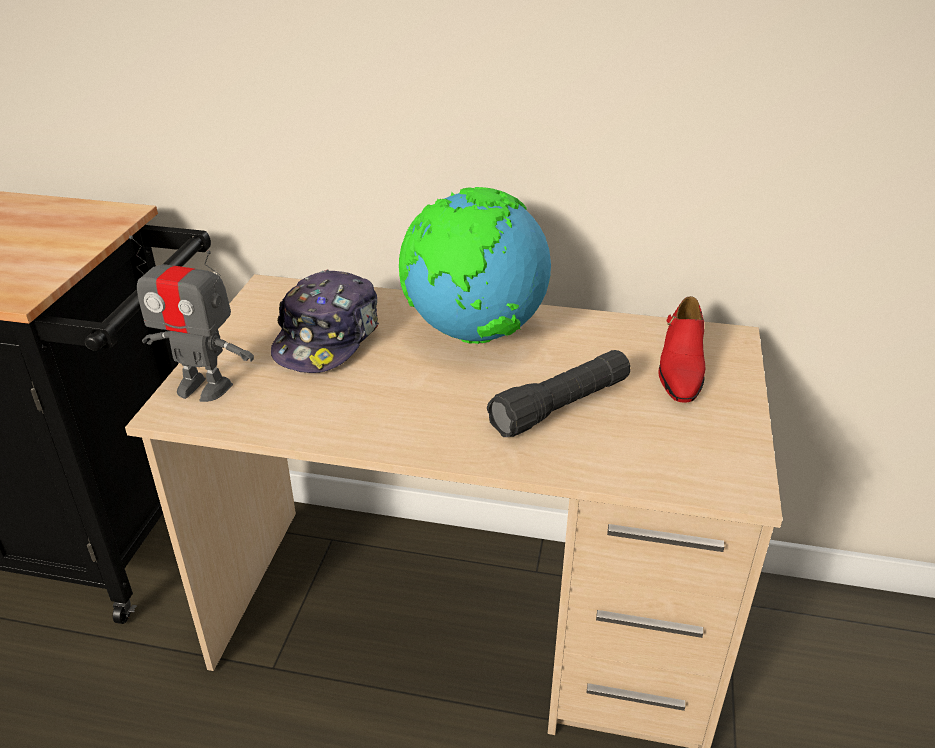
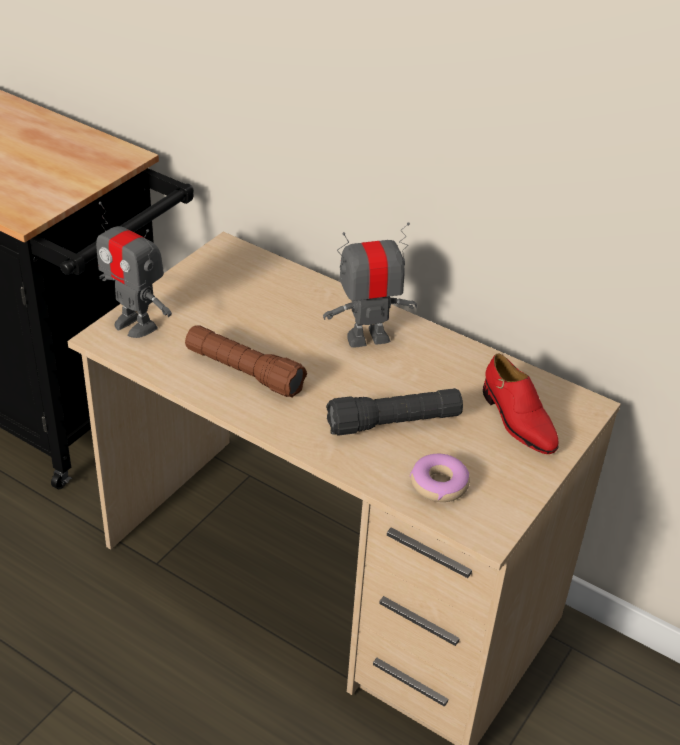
camera: 20 degrees right, 5 degrees up
(328, 338) = (249, 309): cap -> none
(362, 402) = (244, 372): none -> brown flashlight
(474, 333) = (367, 338): globe -> toy robot
(654, 455) = (439, 484): none -> donut
(680, 369) = (517, 420): red shoe -> red shoe turned 60 degrees counterclockwise

